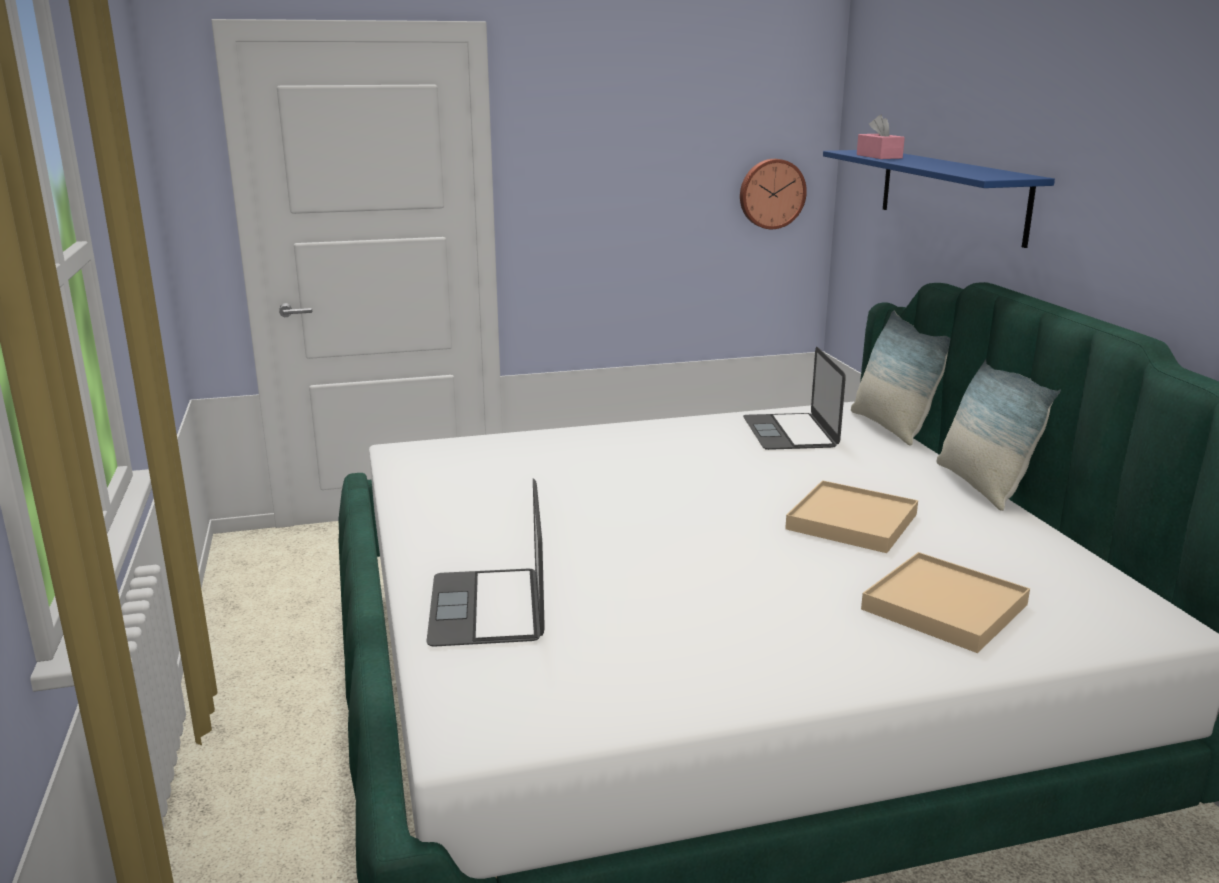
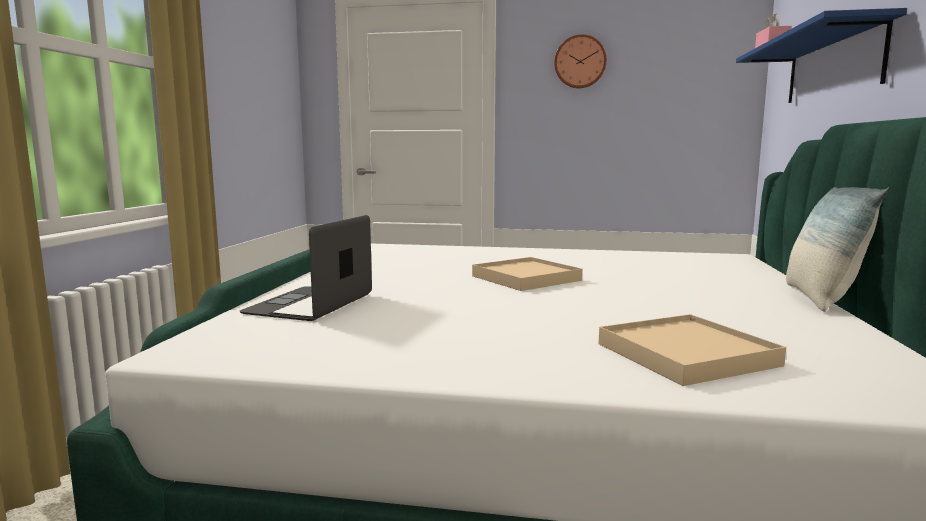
camera: 25 degrees right, 10 degrees down
(771, 193) = (706, 105): wall clock -> wall clock (580, 62)
(790, 432) = (670, 261): laptop -> none
(852, 522) = (661, 302): beige tray -> beige tray (526, 278)
(891, 427) = (766, 266): pillow -> none

